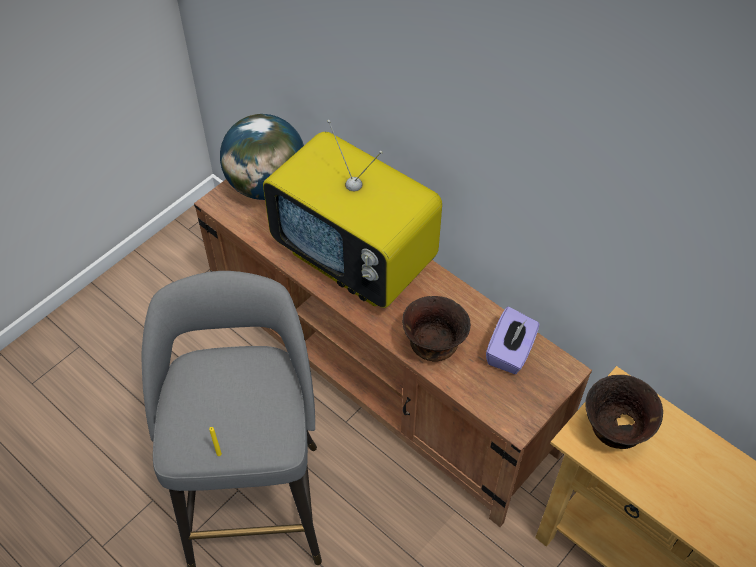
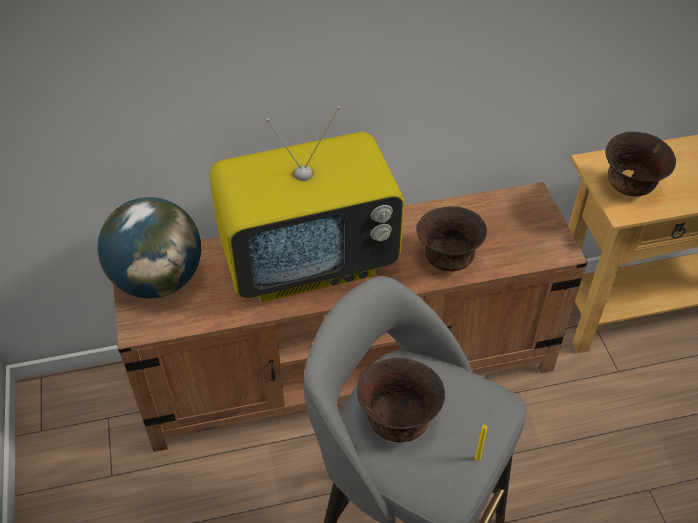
camera: 55 degrees left, 5 degrees down
(215, 386) = (397, 422): none -> brown bowl
(510, 352) = (491, 217): purple tissue box -> none

